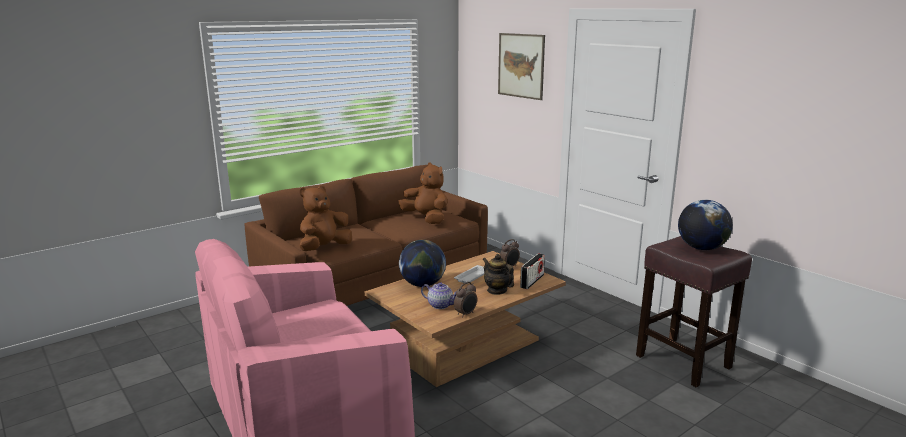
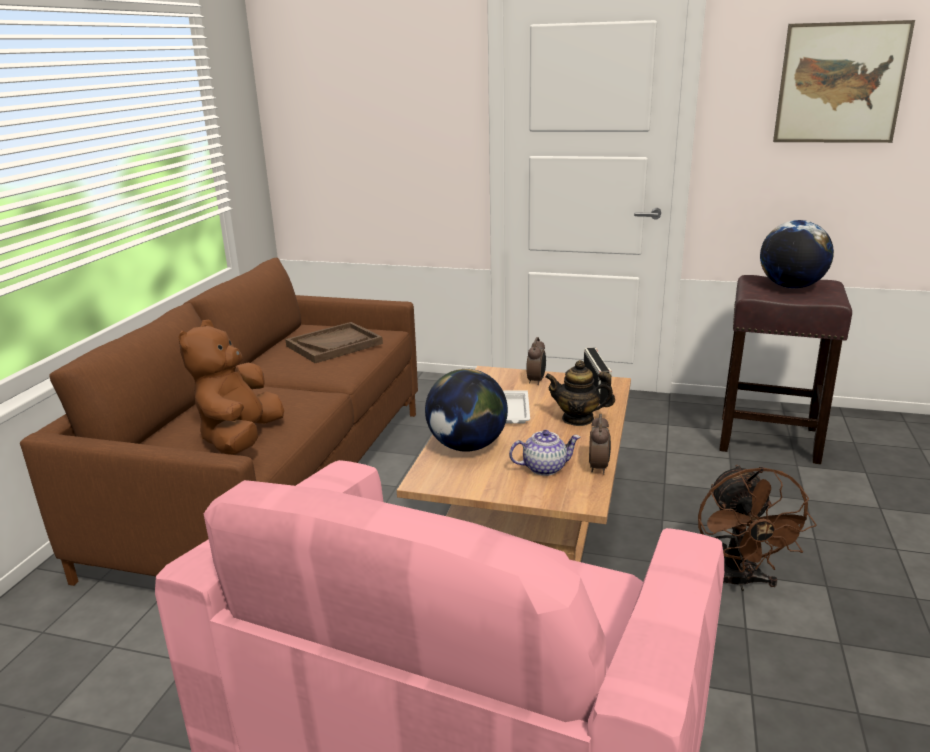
camera: 35 degrees left, 5 degrees up
(426, 219) = (334, 345): brown plush toy -> brown tray
(521, 65) = (397, 73): picture -> picture (840, 83)
(533, 417) = (738, 582): none -> brown fan

